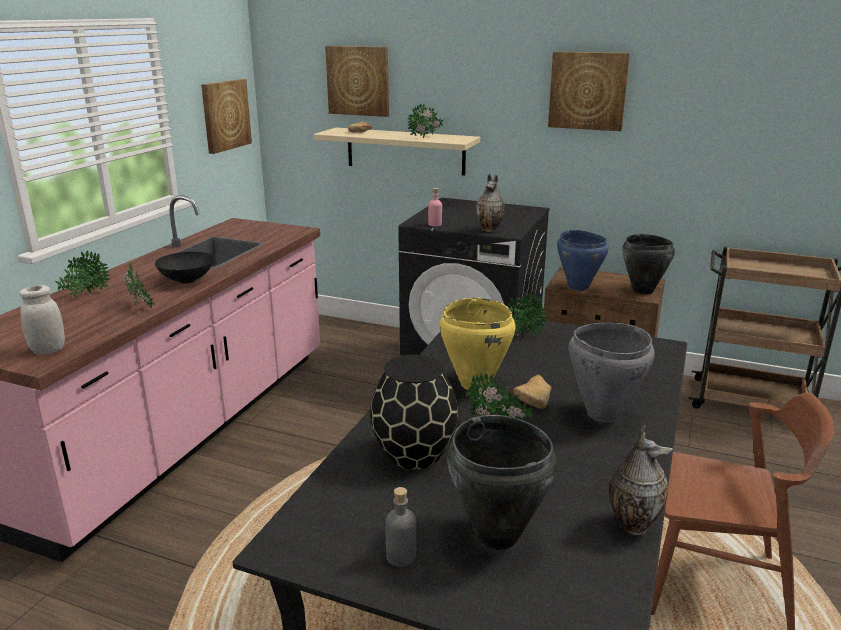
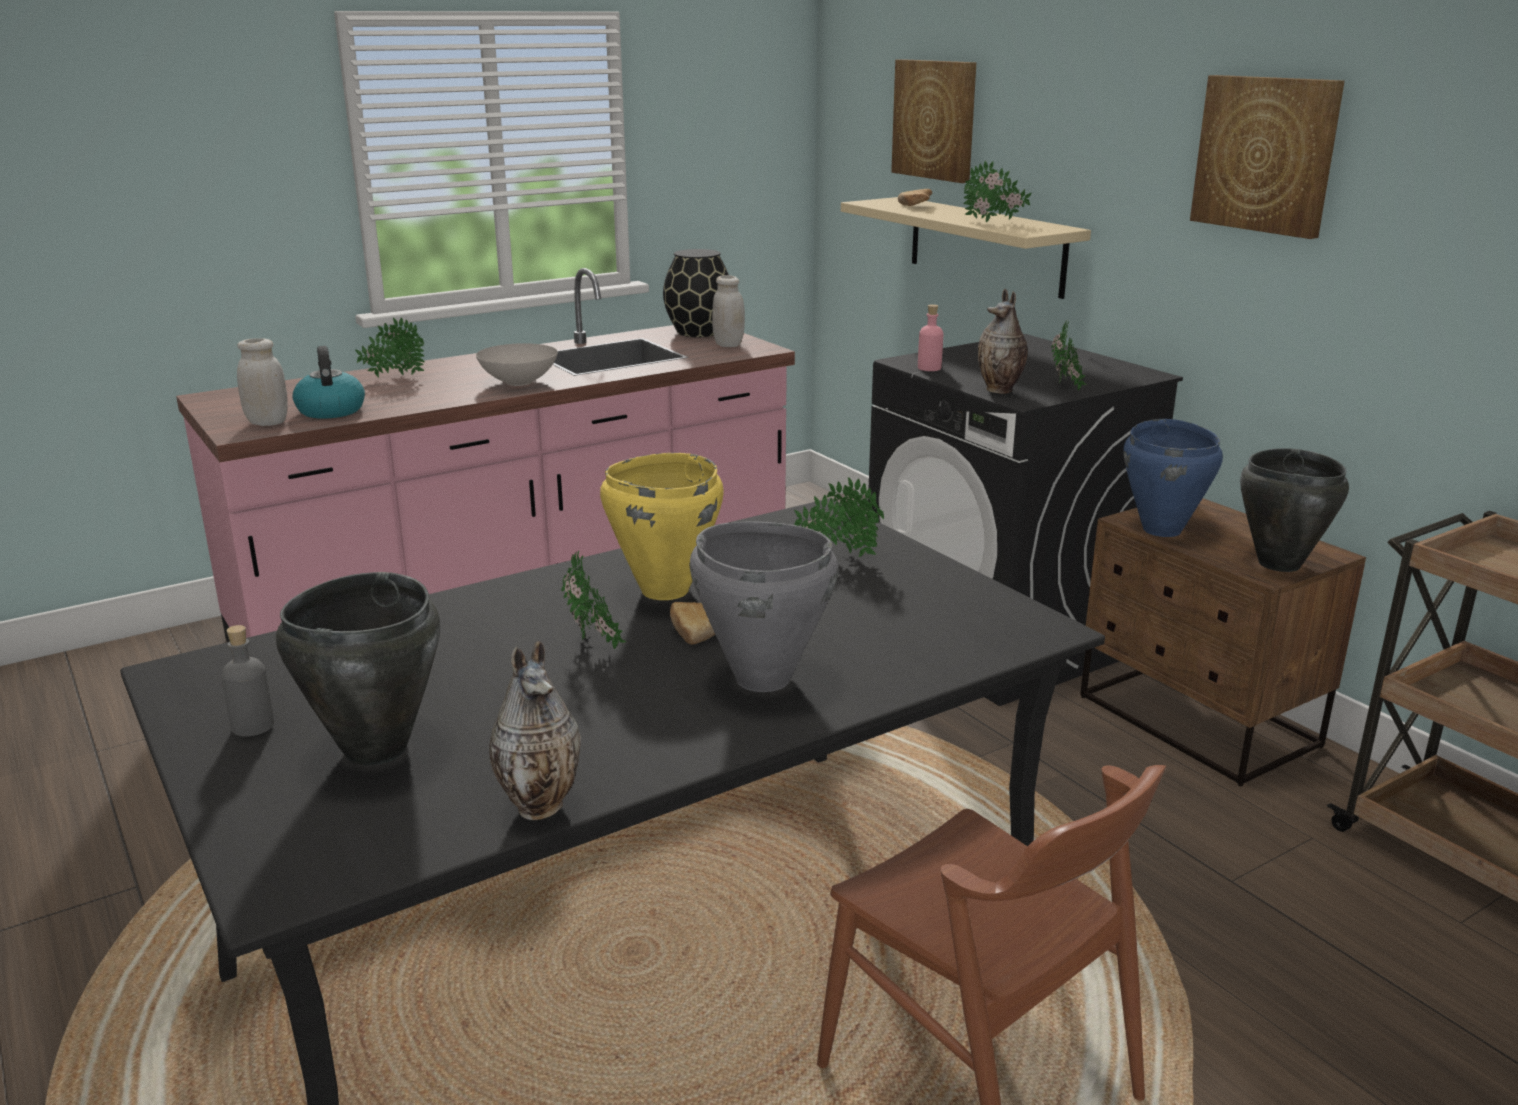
camera: 35 degrees right, 0 degrees up
(83, 329) = (330, 410): none -> kettle
(142, 307) = (422, 401): potted plant -> potted plant (1065, 388)
(187, 280) = (518, 383): black bowl -> white bowl
(225, 115) = (742, 164): picture -> none
(275, 231) = (728, 344): none -> white jar
(415, 453) = (451, 638): black vase -> black vase (699, 332)

